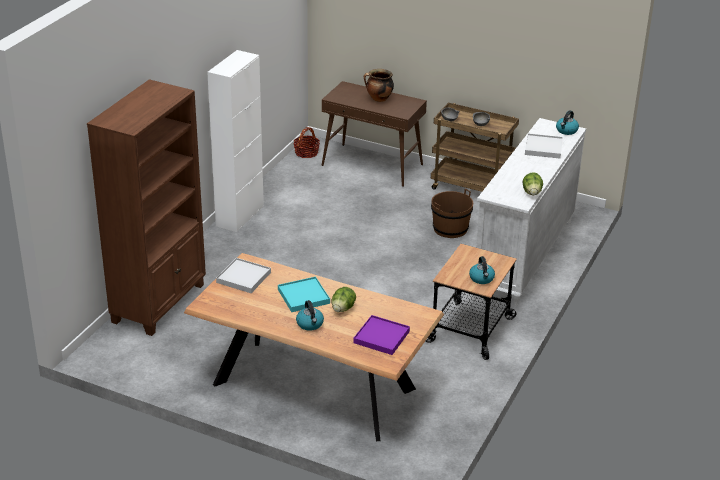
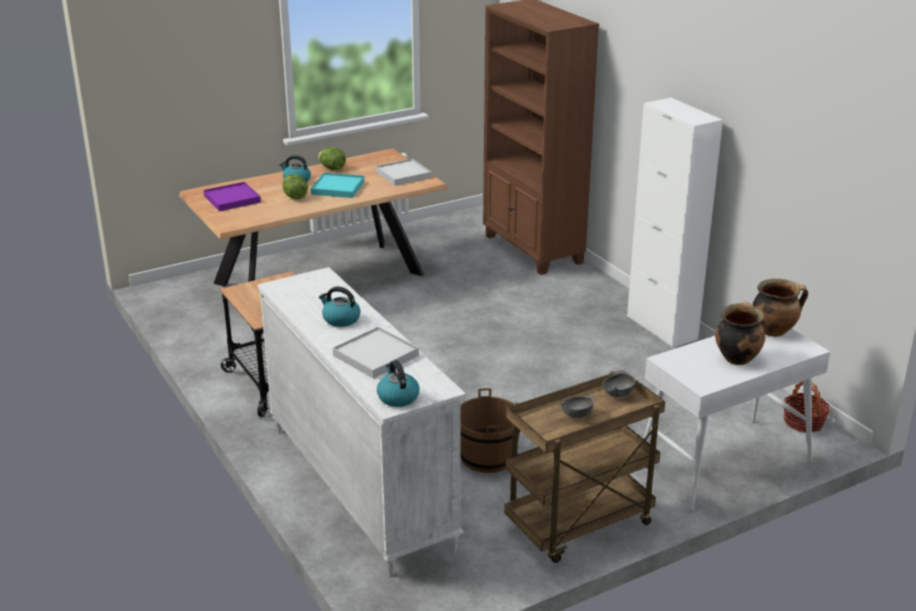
camera: 125 degrees right, 5 degrees down
(337, 96) = (774, 331): none -> cooking pot
(373, 165) = (723, 464): brown console table -> white console table
(482, 278) = (253, 295): kettle -> kettle (340, 319)
(532, 193) = (287, 301): lettuce -> lettuce (332, 168)

